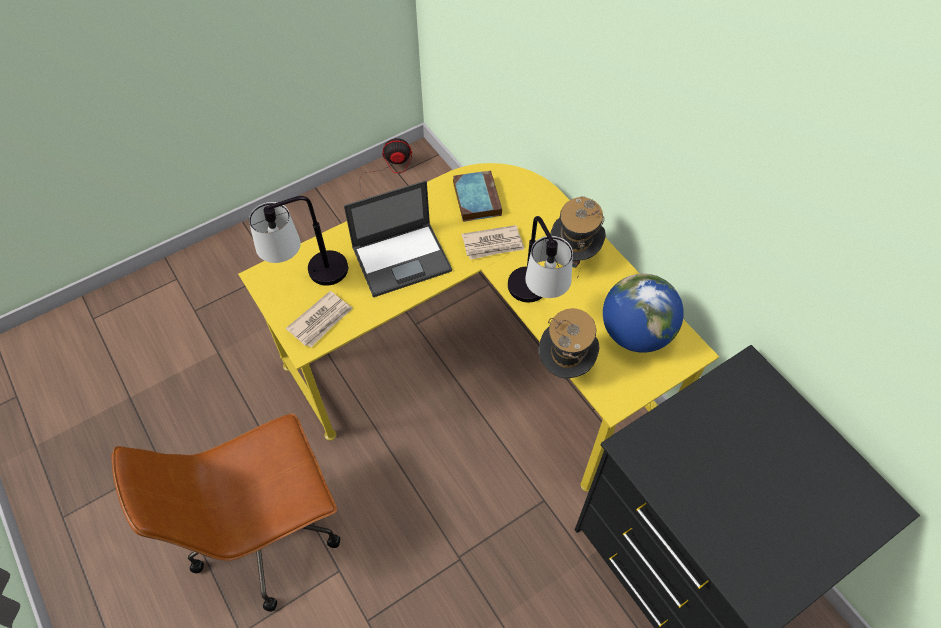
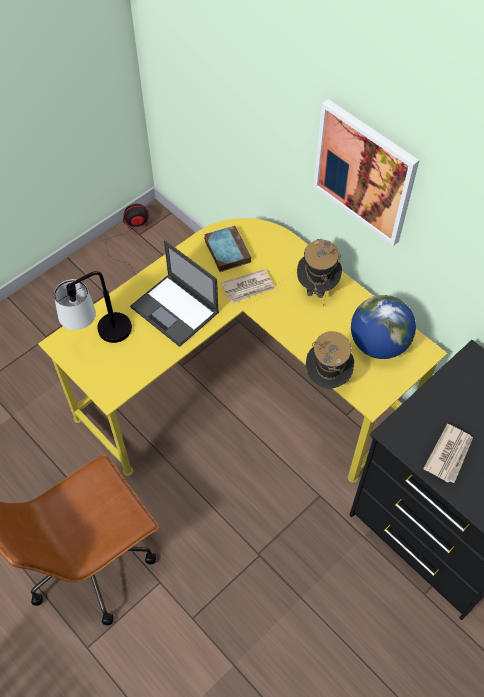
camera: 10 degrees left, 0 degrees up
(321, 320) = (119, 372): newspaper -> newspaper (449, 454)
(402, 258) = (175, 310): laptop -> laptop turned 75 degrees clockwise
(535, 301) = (293, 330): table lamp -> none
(645, 118) = (364, 172): none -> picture

